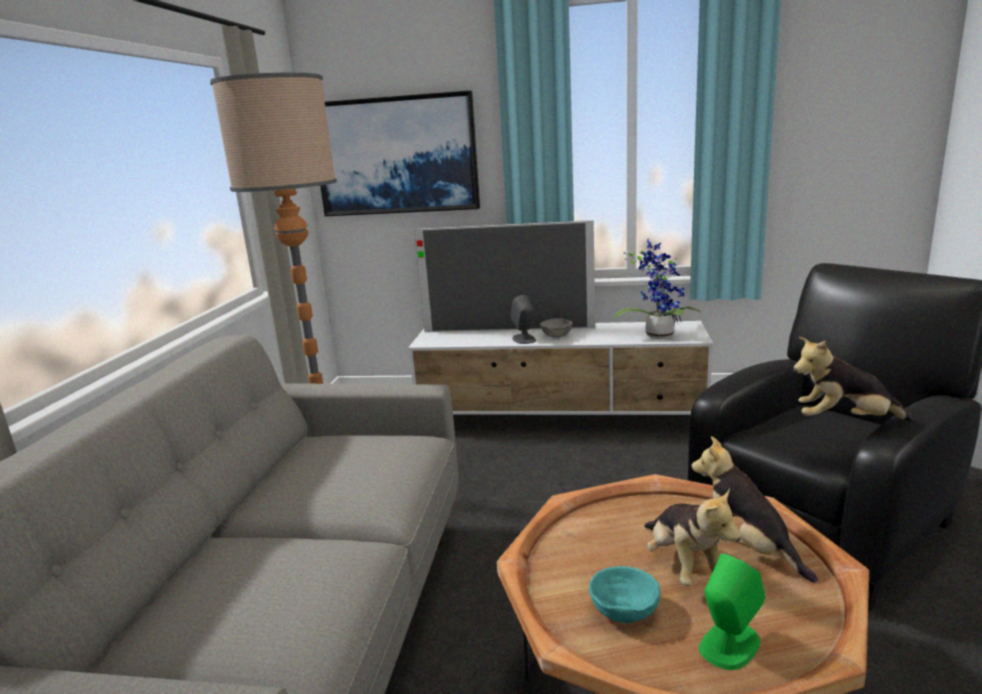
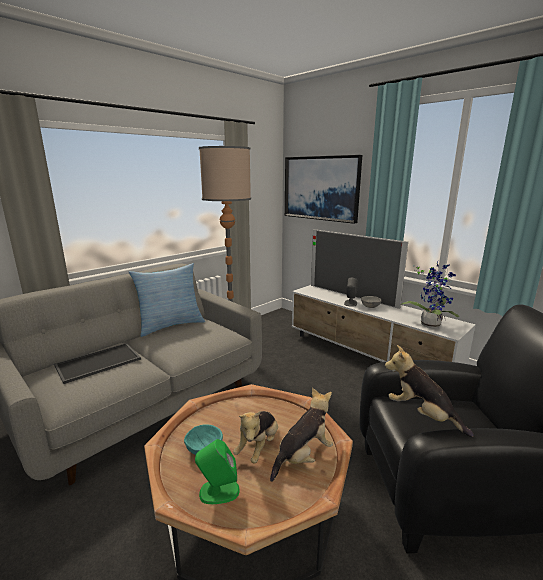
camera: 35 degrees right, 0 degrees up
(239, 587) = (98, 363): none -> tray
(274, 467) = (170, 325): none -> pillow
(747, 546) = (303, 456): plush toy -> plush toy turned 45 degrees clockwise

